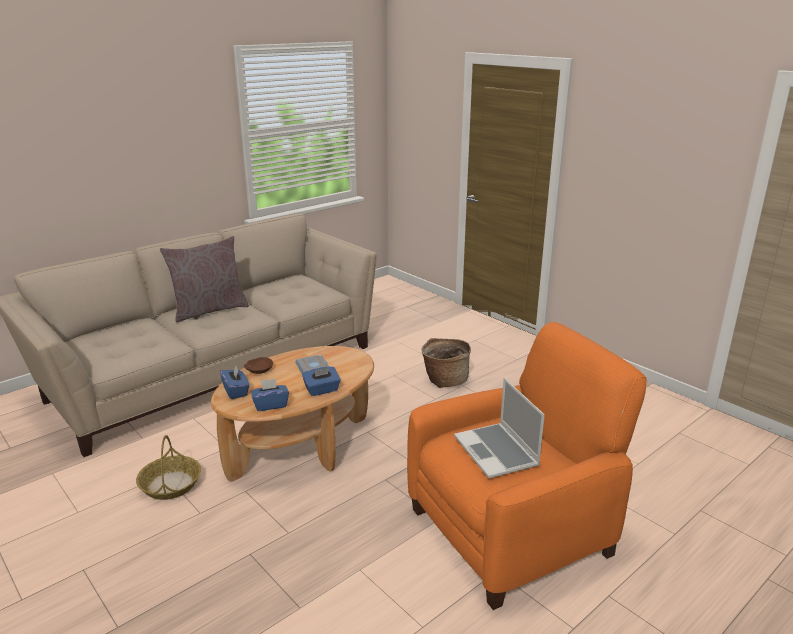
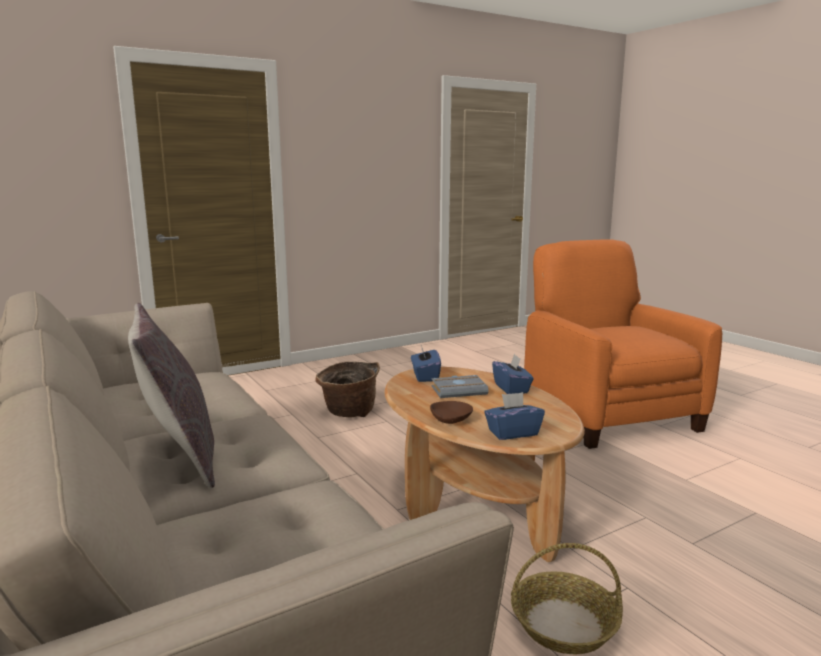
camera: 80 degrees left, 10 degrees down
(270, 405) = (550, 413): blue tissue box -> blue tissue box (425, 376)
(497, 452) = (630, 334): laptop -> none

